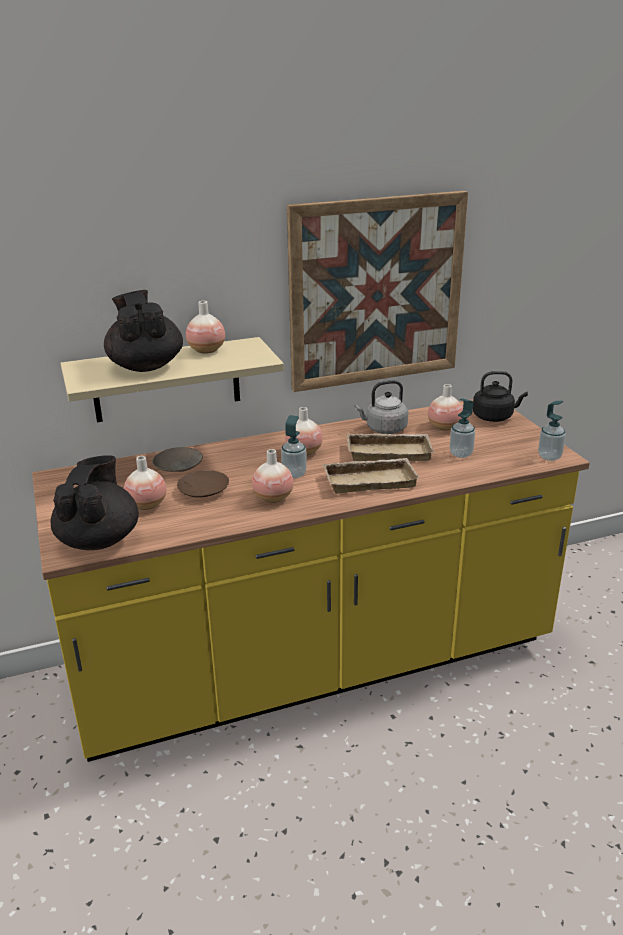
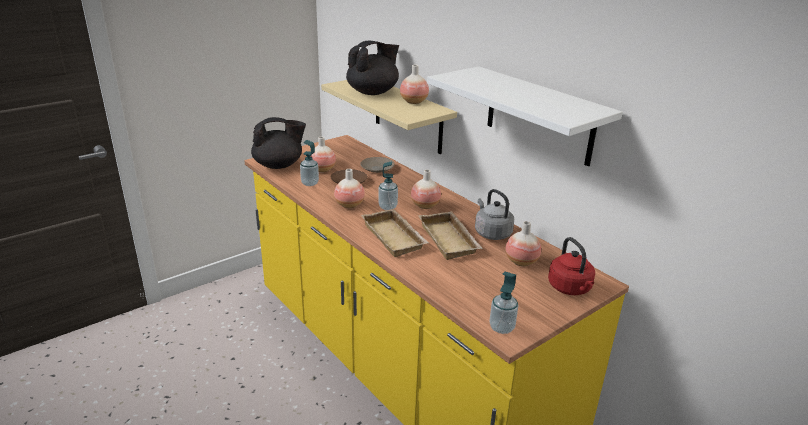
camera: 70 degrees right, 0 degrees up
(376, 292) = (539, 115): picture -> white shelf
(461, 454) = (471, 275): soap dispenser -> soap dispenser (310, 183)
(494, 417) = (570, 289): black kettle -> red kettle

